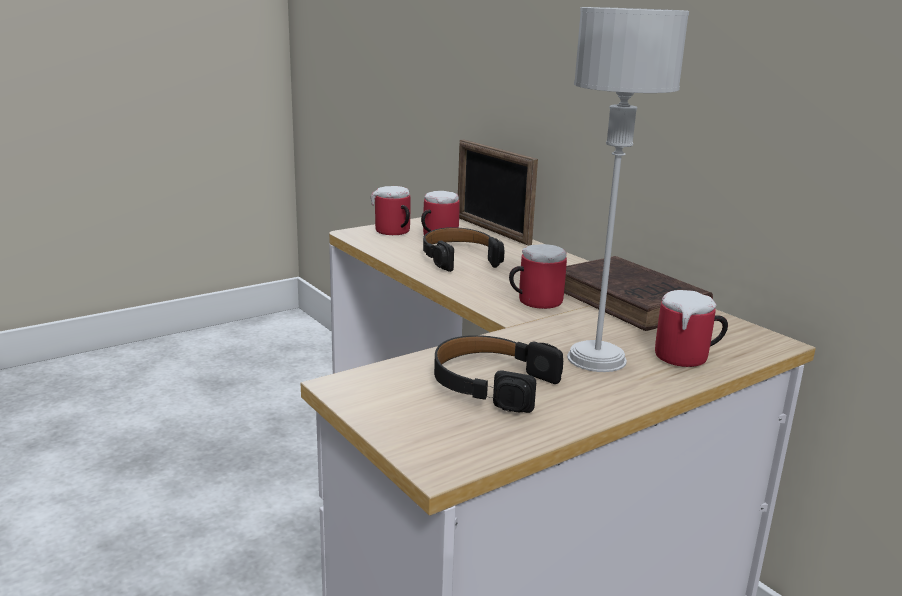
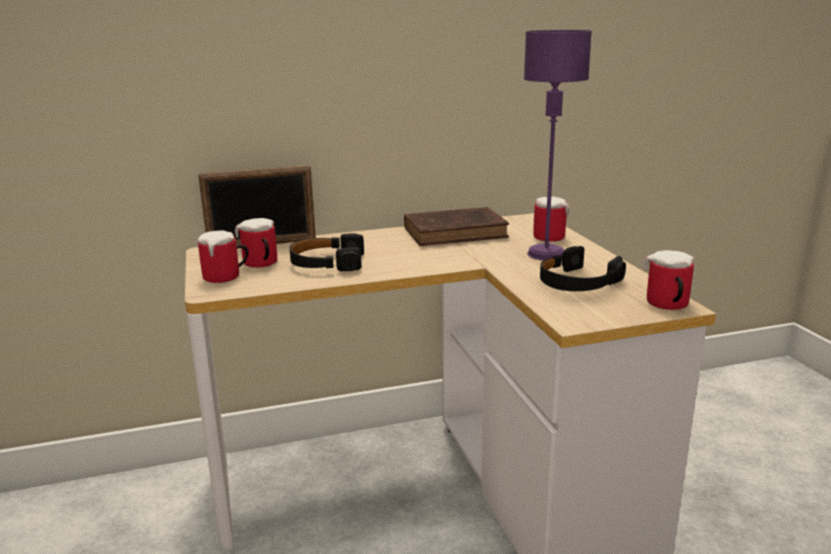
camera: 70 degrees left, 0 degrees up
(533, 301) = (442, 254): mug -> mug (667, 305)
(595, 358) = (545, 254): grey table lamp -> purple table lamp

